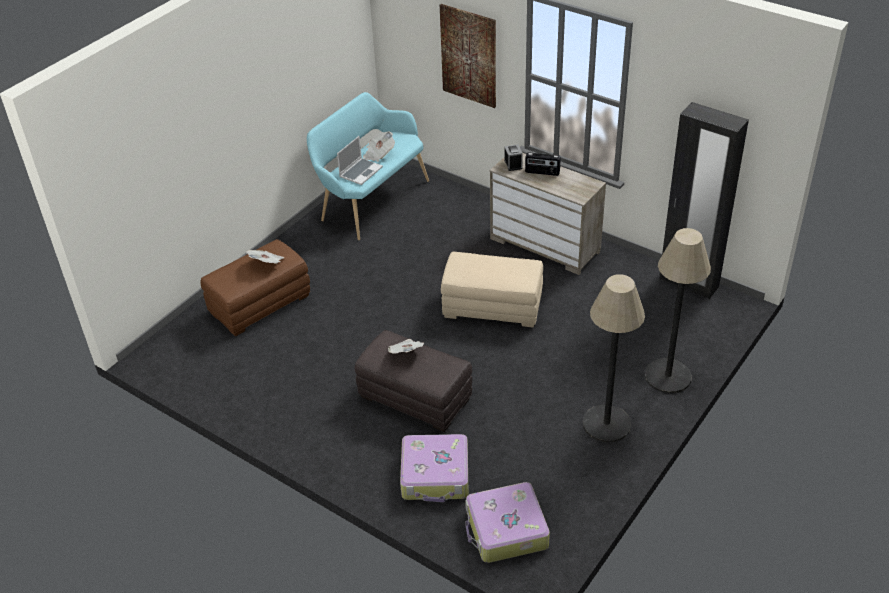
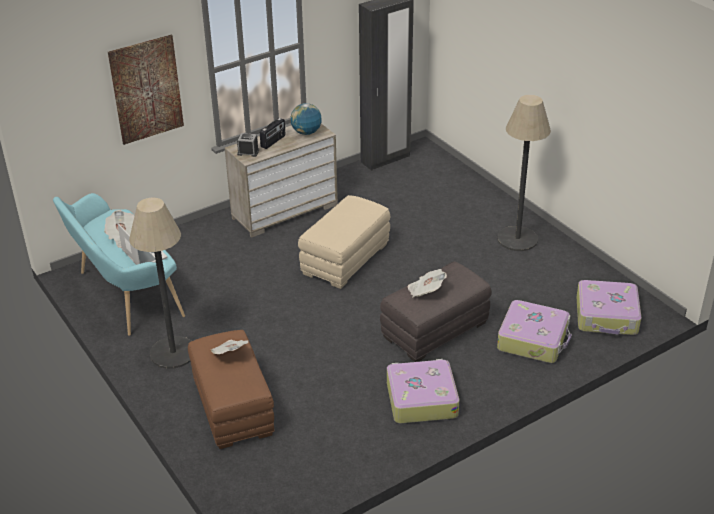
camera: 70 degrees left, 5 degrees down
(312, 414) = (421, 399): none -> suitcase
(573, 186) = (306, 132): none -> globe
(667, 376) = (481, 198): floor lamp -> floor lamp (173, 353)

